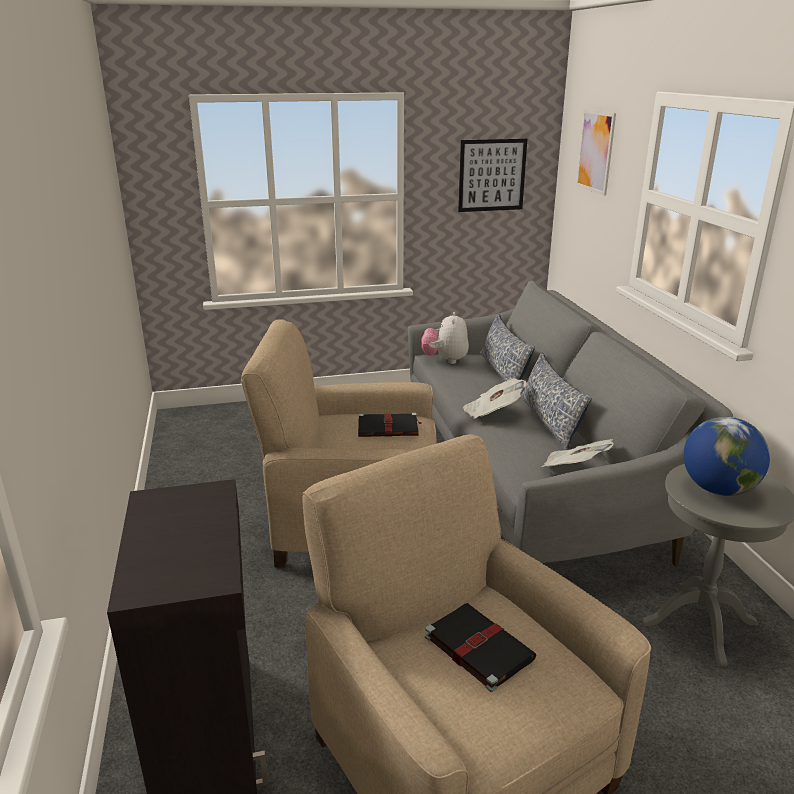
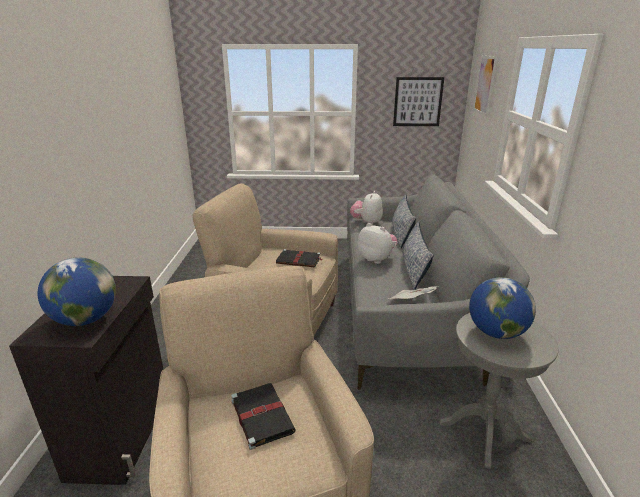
camera: 15 degrees right, 0 degrees up
(195, 556) = (86, 320): none -> globe
(492, 412) = (376, 259): newspaper -> plush toy

